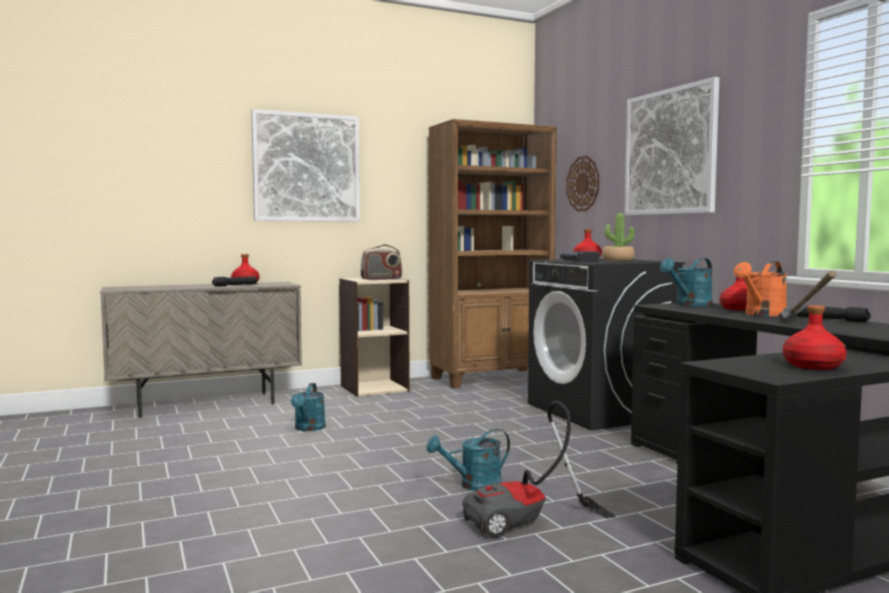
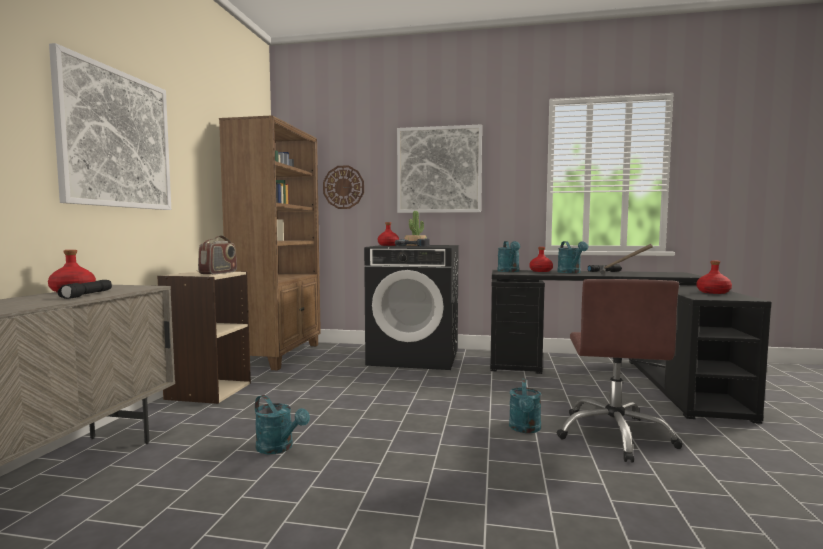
camera: 55 degrees left, 0 degrees up
(529, 524) = (614, 435): vacuum cleaner -> brown office chair
(762, 314) = (571, 272): orange watering can -> turquoise watering can

